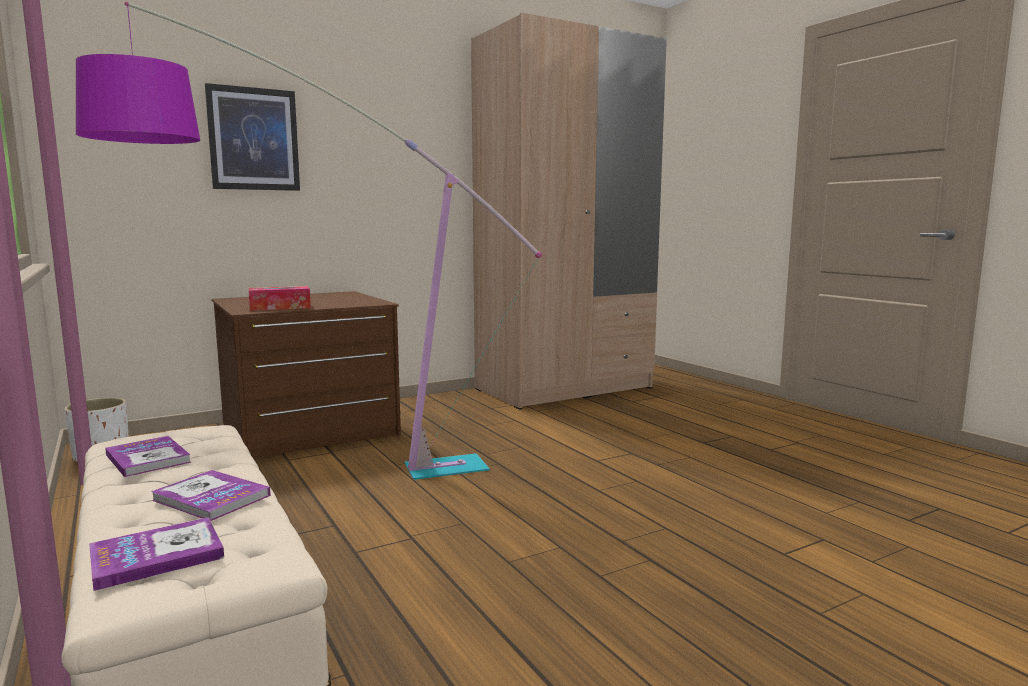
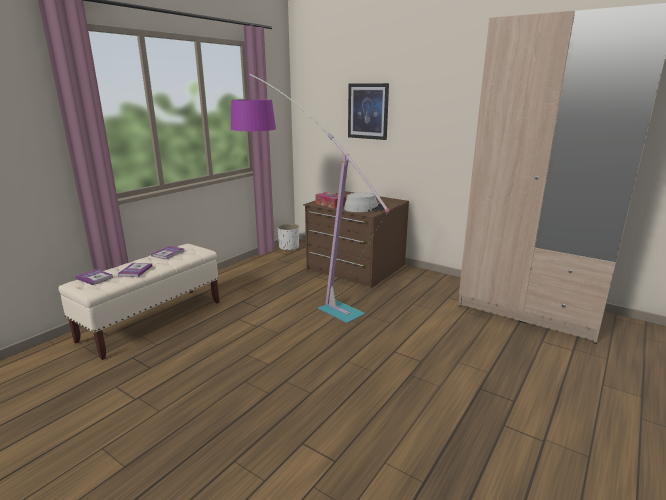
camera: 65 degrees right, 10 degrees up
(347, 302) = (364, 208): none -> grey hat

